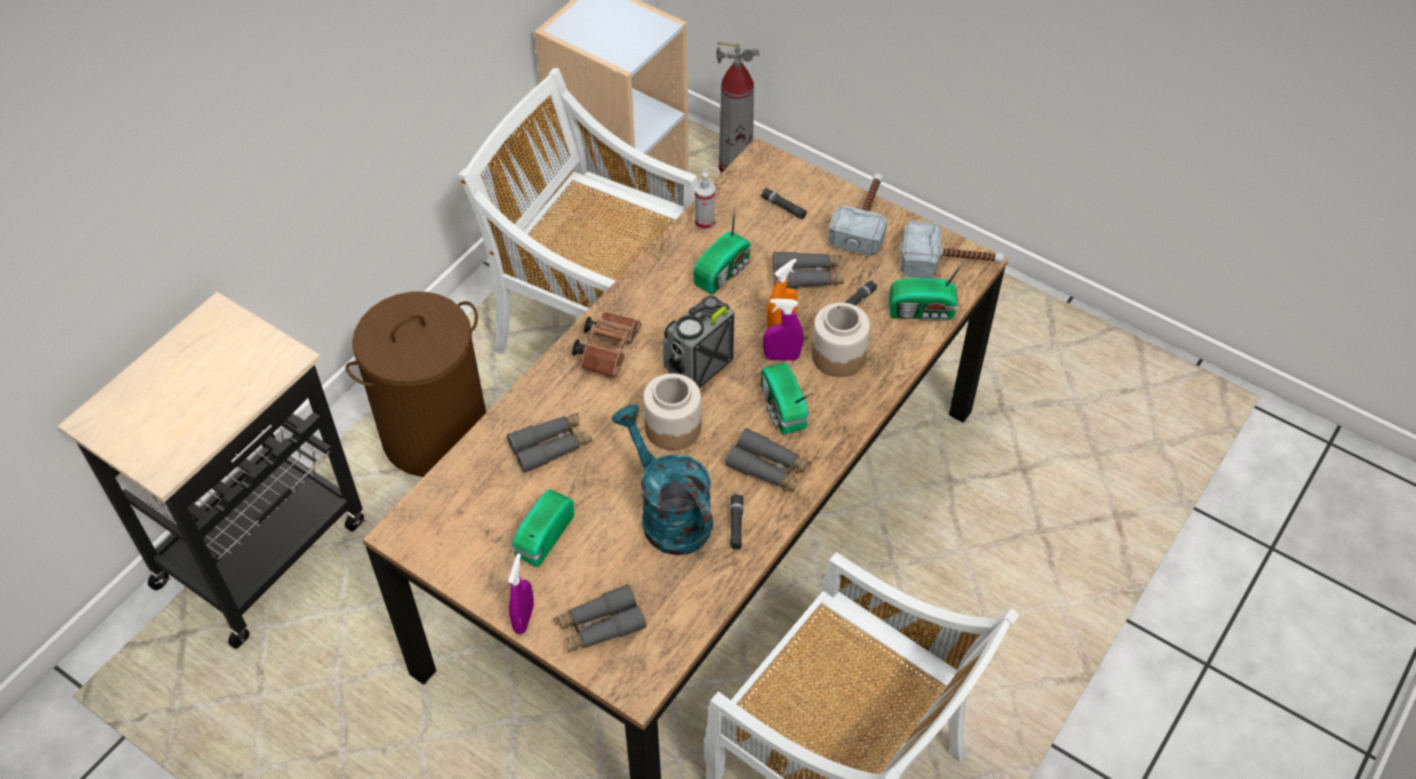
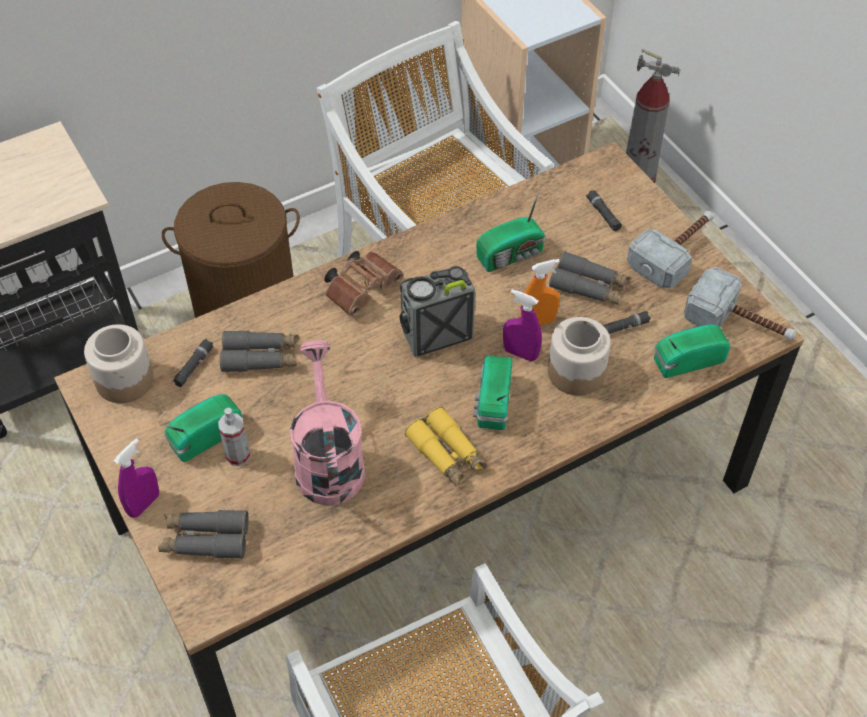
camera: 25 degrees right, 0 degrees up
(667, 514) = (327, 460): turquoise watering can -> pink watering can
(673, 427) = (380, 381): jar -> jar (125, 379)
(705, 222) = (520, 203): spray bottle -> spray bottle (238, 455)
(736, 524) = (384, 495): black flashlight -> black flashlight (194, 366)
(769, 468) = (447, 454): grey binoculars -> yellow binoculars
(923, 311) = (686, 360): radio -> radio turned 135 degrees clockwise

